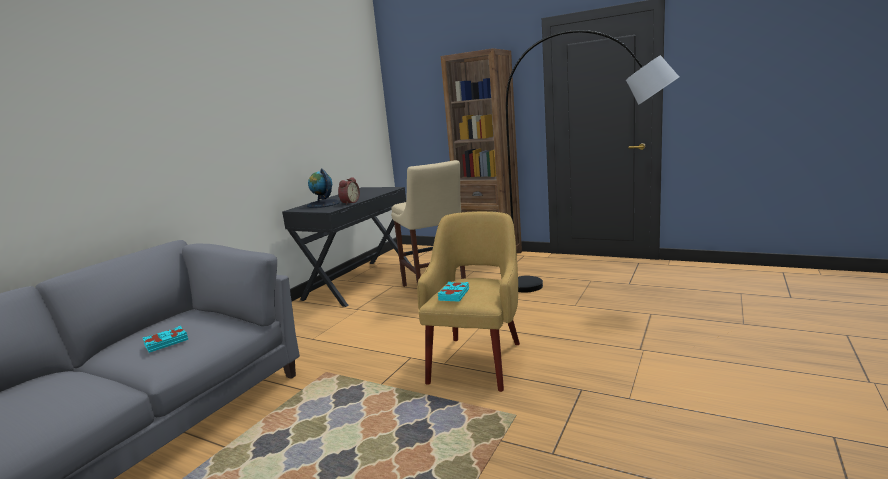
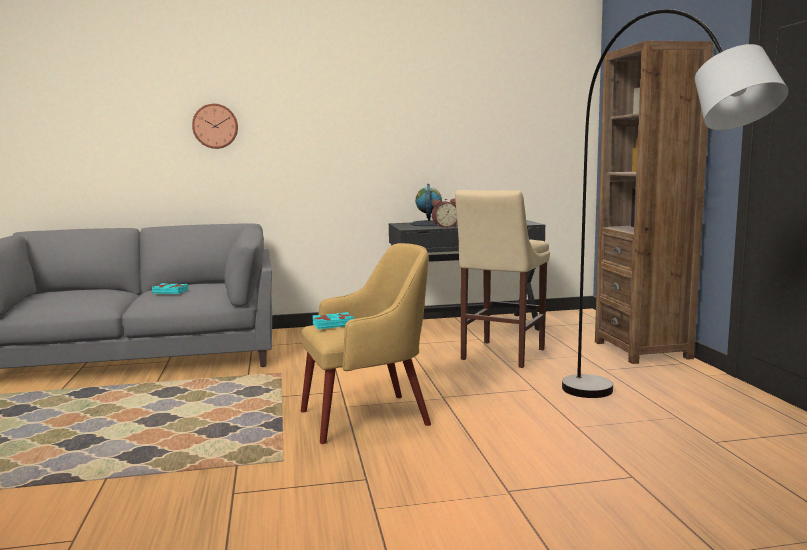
camera: 50 degrees right, 5 degrees down
(91, 133) = (215, 126): none -> wall clock

